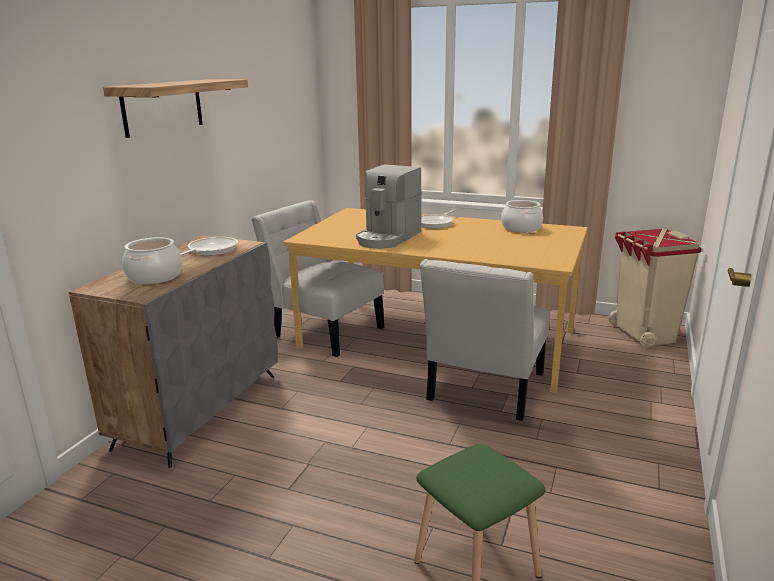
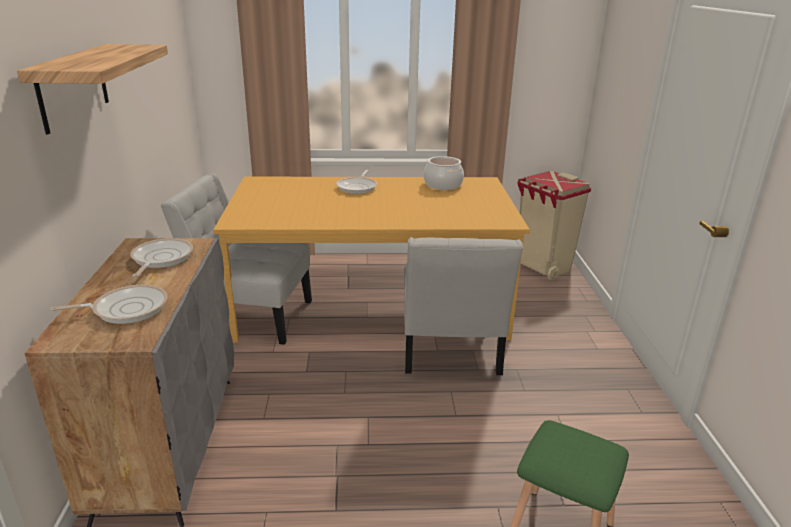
camera: 25 degrees left, 5 degrees up
(154, 276) = (126, 309): cooking pot -> frying pan
(388, 238) = (326, 211): coffee machine -> none

